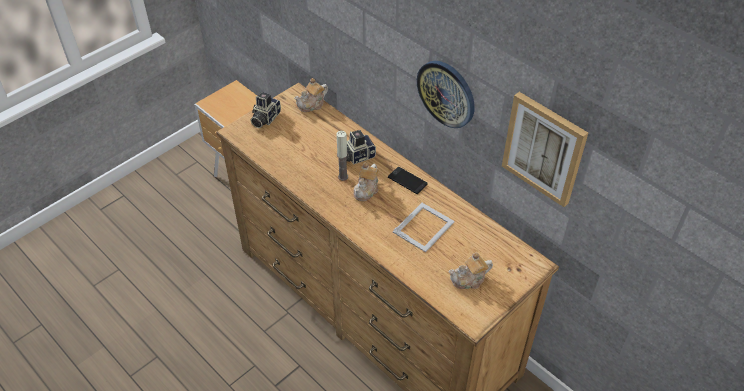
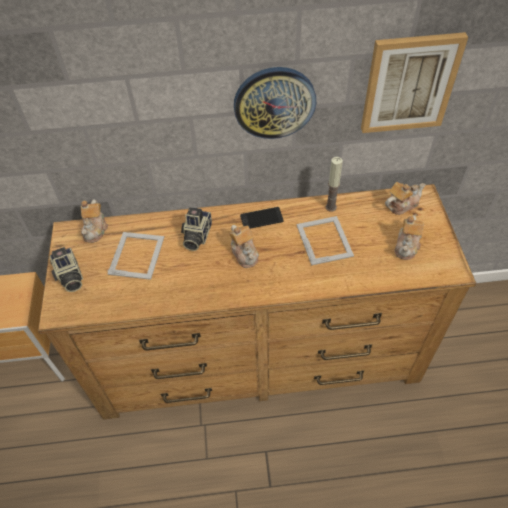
camera: 50 degrees left, 5 degrees up
(312, 137) = (137, 254): none -> picture frame
(343, 176) = (211, 261): candle -> candle (331, 207)
(510, 255) = (401, 205): none -> teapot

